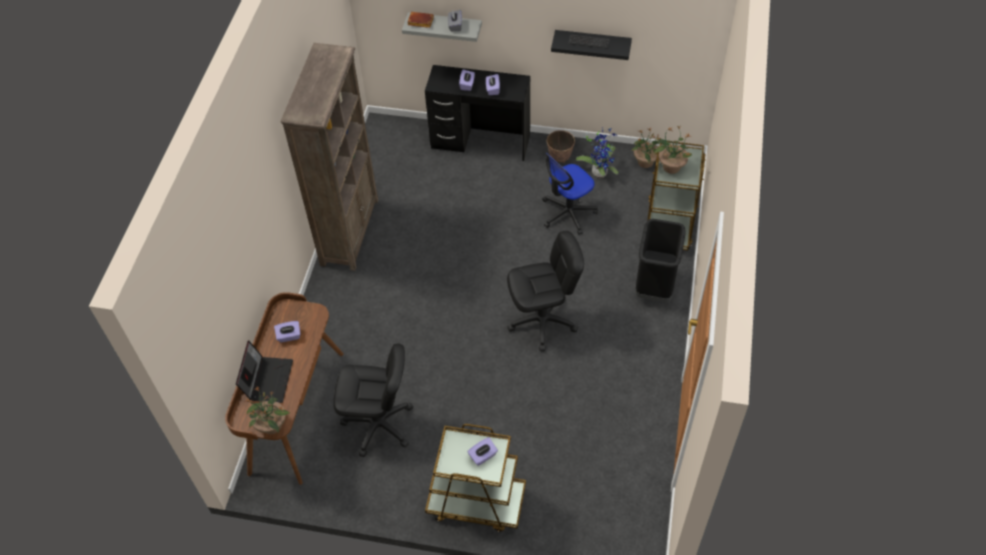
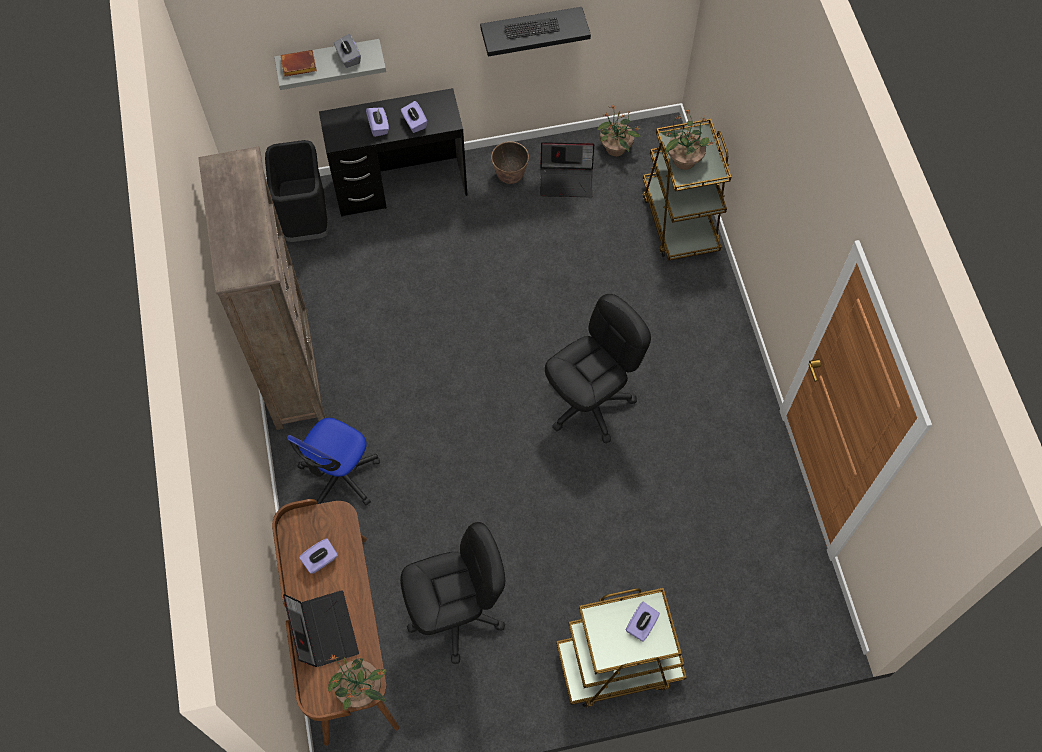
camera: 25 degrees left, 10 degrees up
(567, 213) = (554, 248): office chair -> office chair (340, 476)
(600, 172) = (567, 179): potted plant -> laptop
(655, 286) = (700, 309): black trash can -> black trash can (306, 222)

